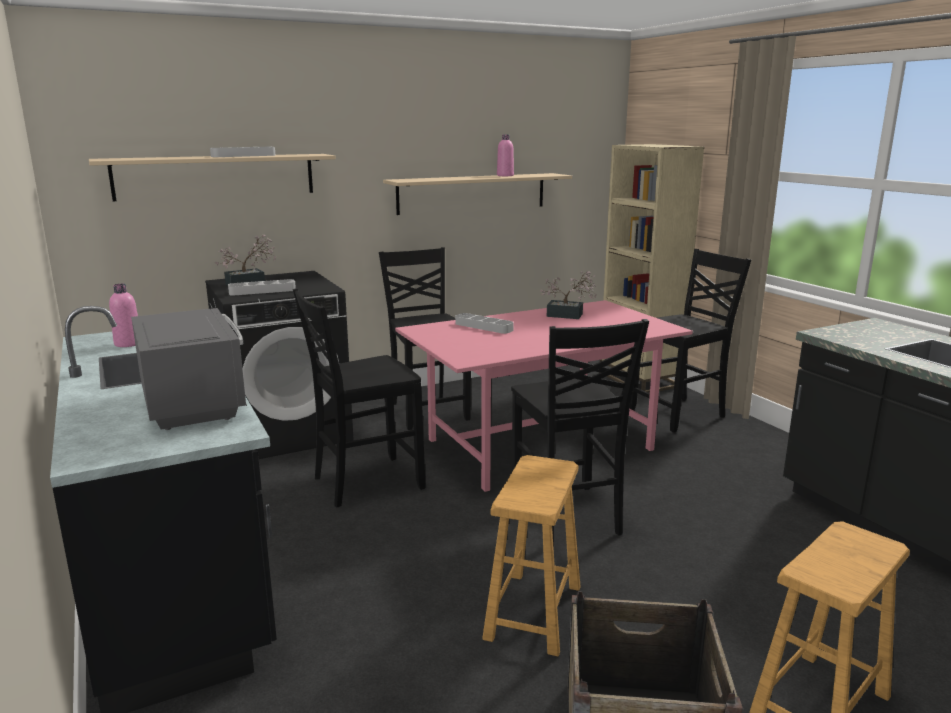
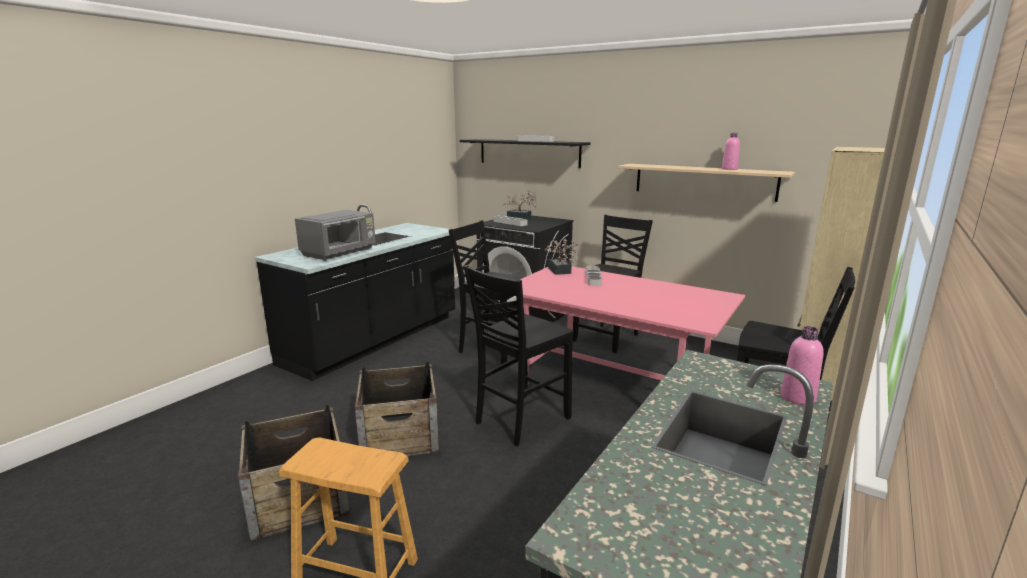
camera: 60 degrees right, 0 degrees up
(128, 343) = (407, 230): pink bottle -> pink bottle (797, 397)
(216, 176) = (528, 152): beige shelf -> black shelf
(534, 612) = (399, 436): brown stool -> crate
(569, 315) = (669, 292): potted plant -> potted plant (560, 271)

